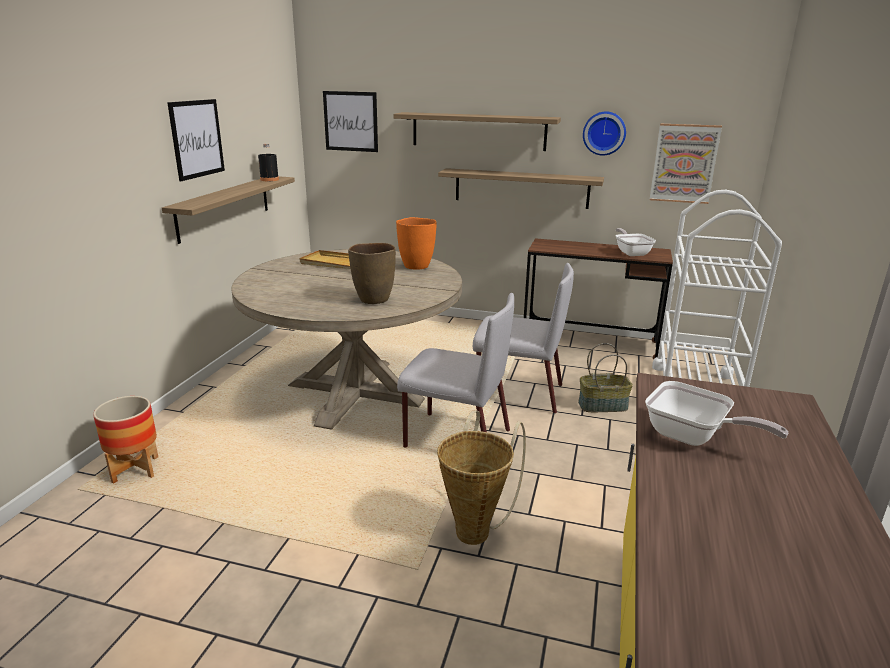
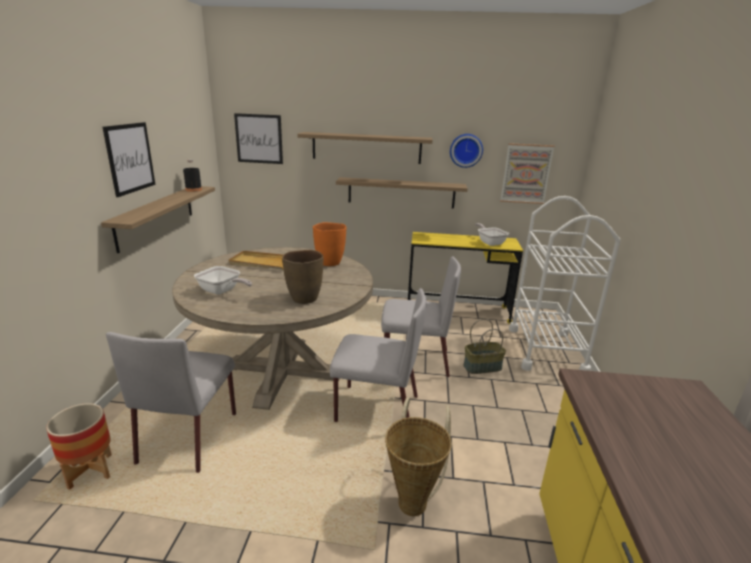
camera: 10 degrees left, 0 degrees up
(241, 447) = (189, 436): none -> grey chair
(589, 343) = (457, 311): brown desk -> yellow desk
(693, 437) = (639, 438): frying pan -> frying pan (222, 291)

